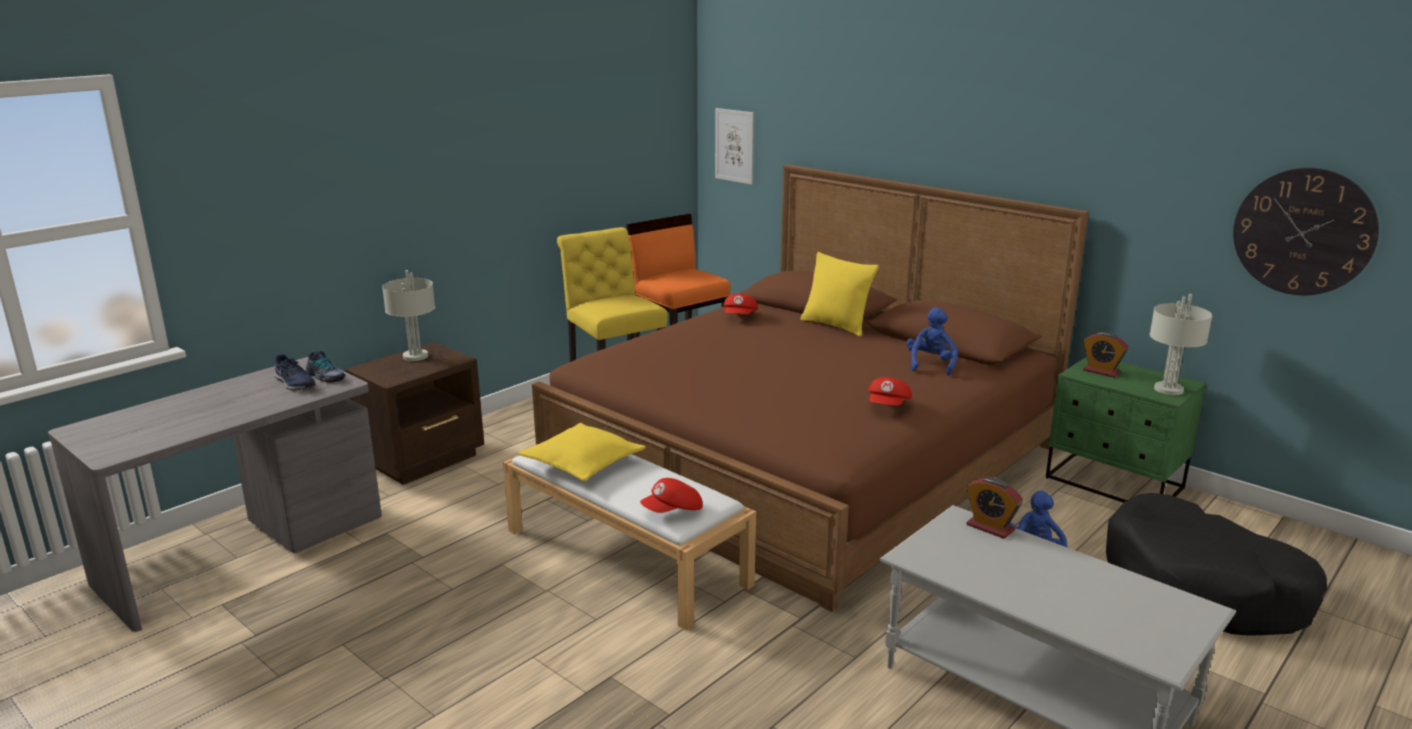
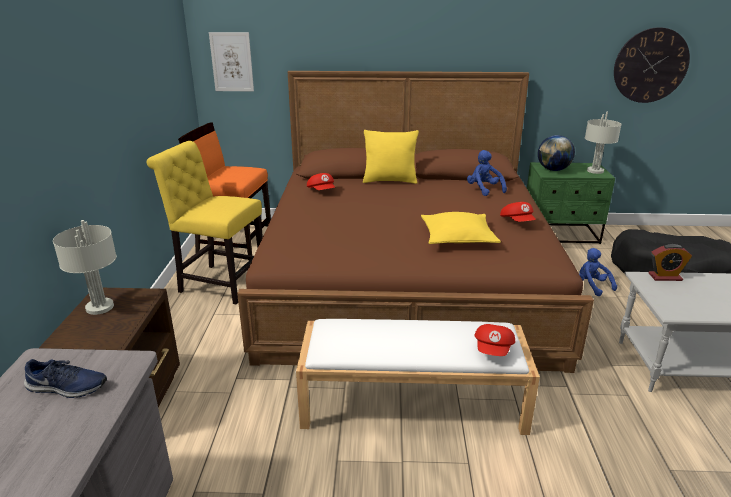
camera: 40 degrees left, 5 degrees up
(325, 377) = (92, 364): shoe -> none
(582, 463) = (371, 342): yellow pillow -> yellow pillow (458, 238)
(1101, 371) = (553, 170): alarm clock -> globe

